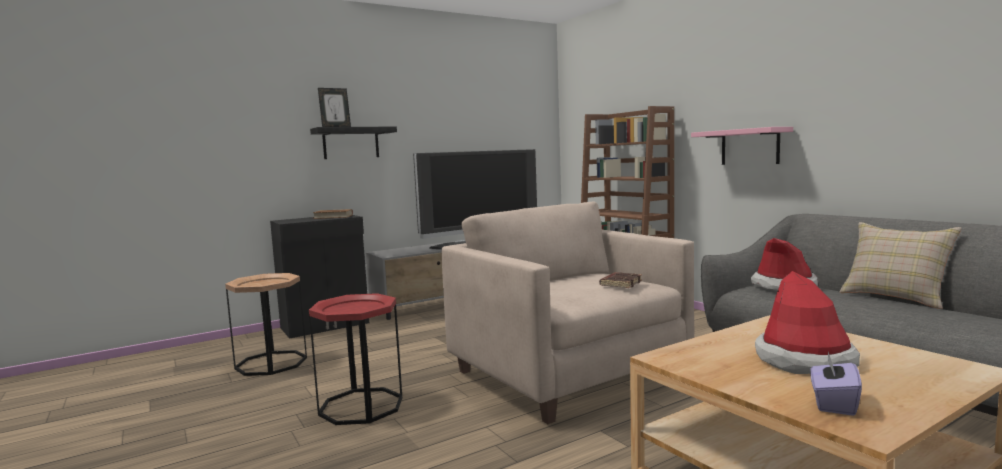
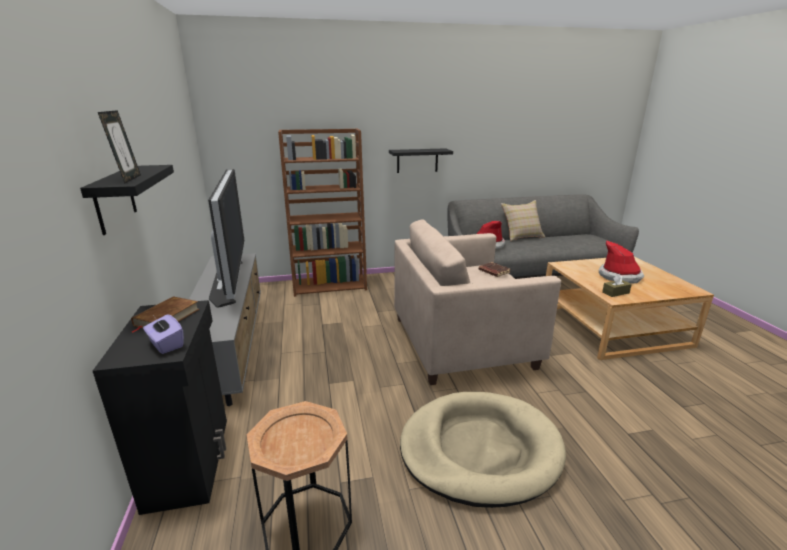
camera: 70 degrees left, 15 degrees up
(361, 406) = (479, 450): red side table -> beige dog bed
(697, 358) = (615, 292): none -> brown tissue box
(750, 147) = (417, 160): pink shelf -> black shelf
(833, 403) = (670, 287): purple tissue box -> purple tissue box (166, 344)

